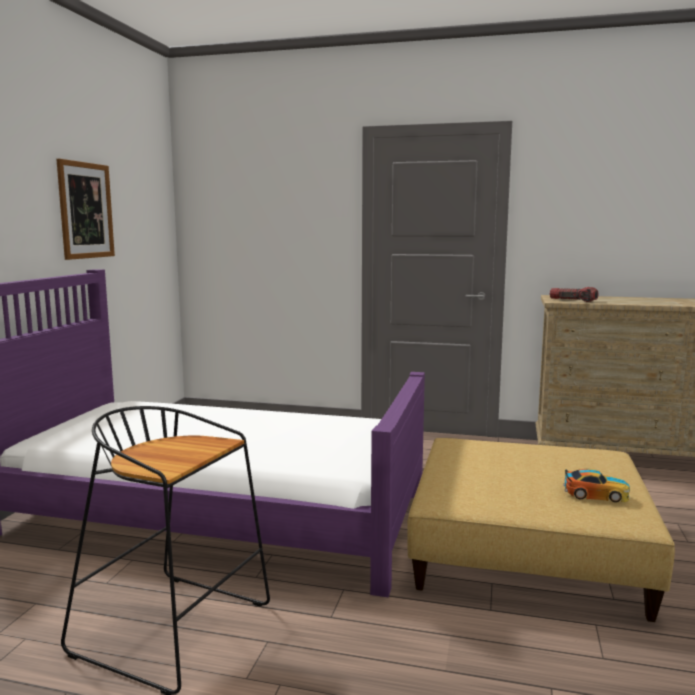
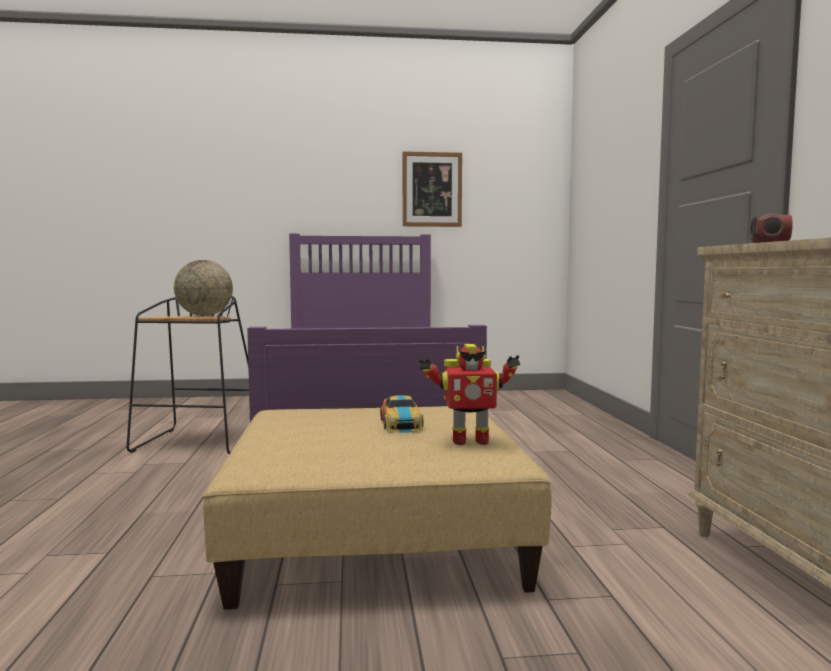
camera: 70 degrees right, 5 degrees down
(165, 445) = (204, 315): none -> globe
(564, 453) = (469, 440): none -> toy robot
(596, 494) = (320, 451): toy car -> toy car (401, 424)

